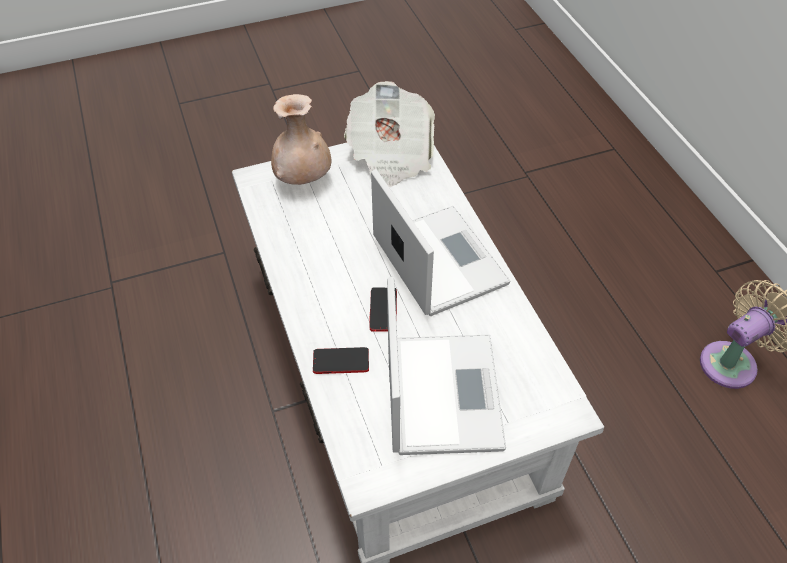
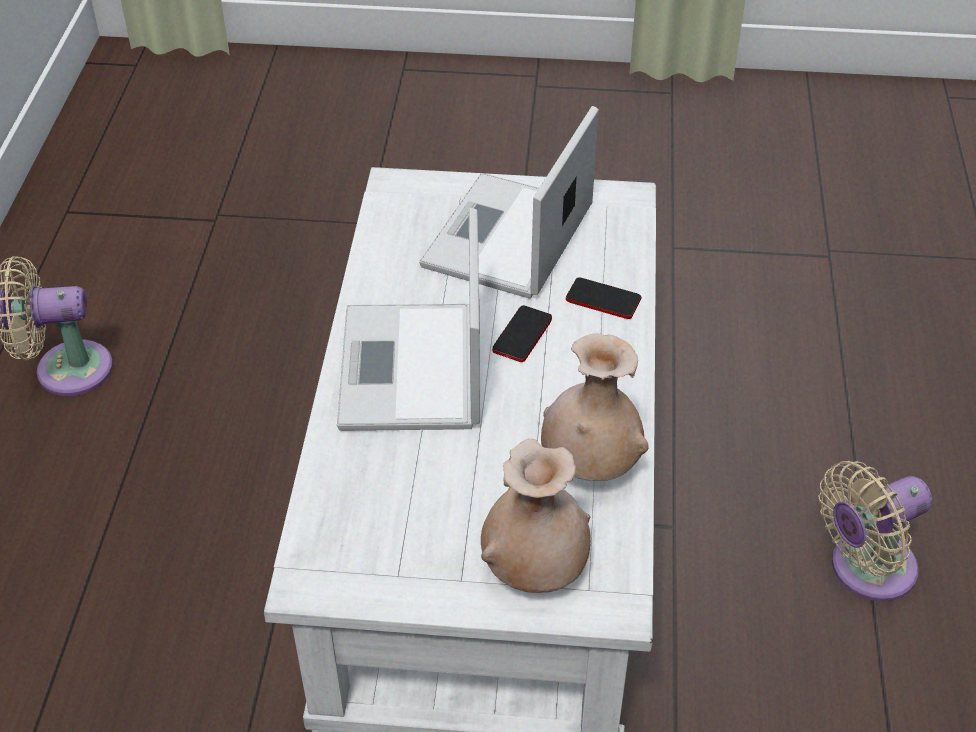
camera: 155 degrees left, 5 degrees down
(139, 430) = (865, 570): none -> beige fan
(297, 240) = (590, 466): none -> beige vase
(390, 155) = (363, 561): newspaper -> none

